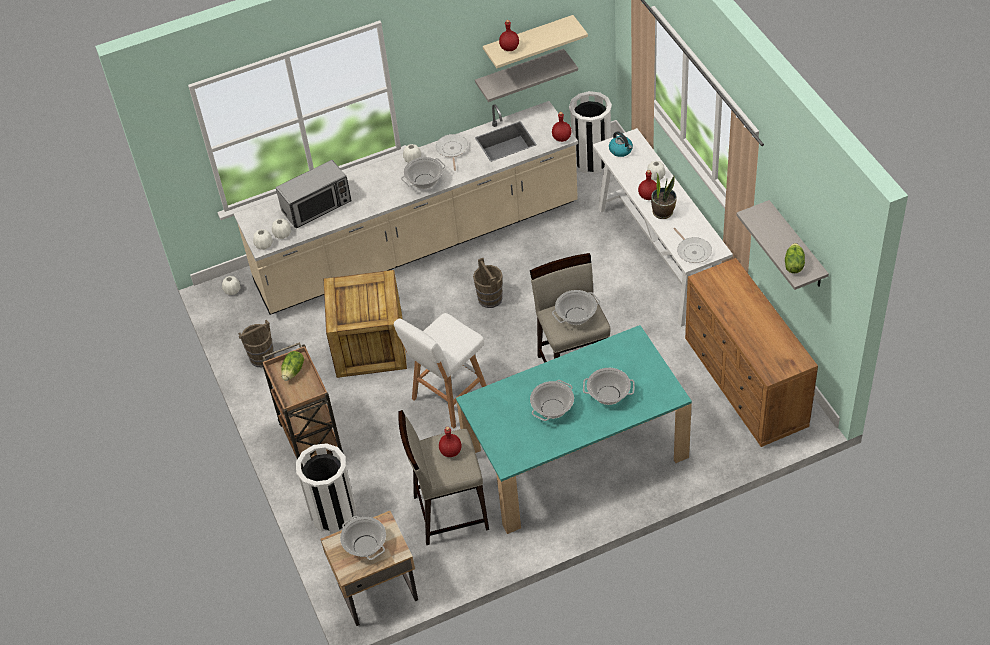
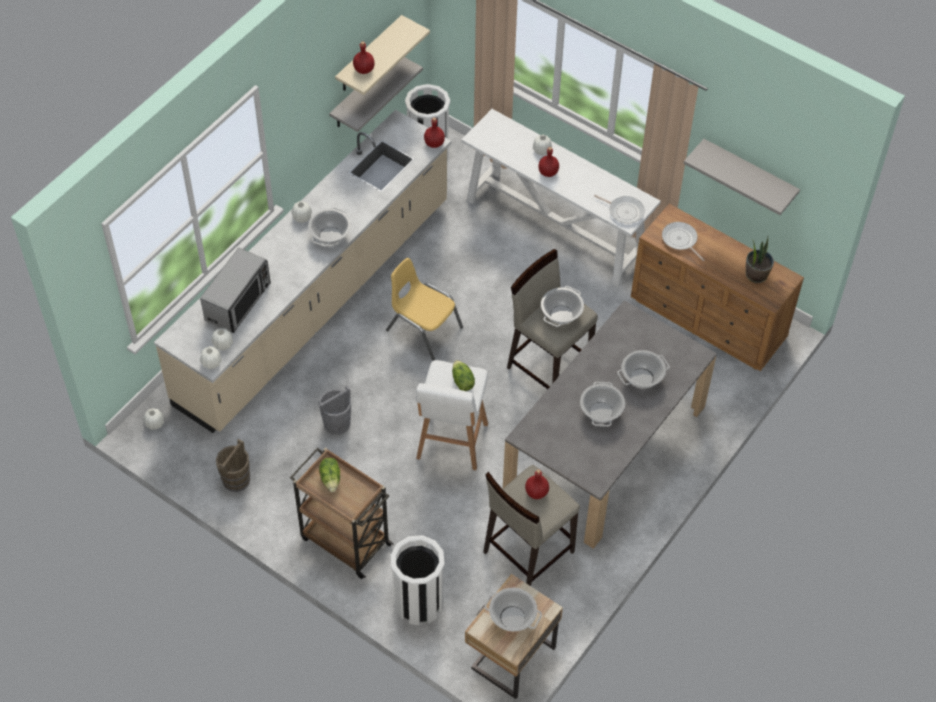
camera: 35 degrees left, 5 degrees up
(368, 345) = (336, 423): crate -> grey bucket
(452, 150) = (335, 193): frying pan -> frying pan (680, 240)
(490, 298) = (423, 329): brown bucket -> yellow chair
(576, 456) = (605, 448): turquoise dining table -> grey dining table
(621, 150) = (492, 136): kettle -> none
(663, 212) = (572, 183): potted plant -> potted plant (756, 275)
(793, 265) = (766, 192): lettuce -> lettuce (462, 381)

